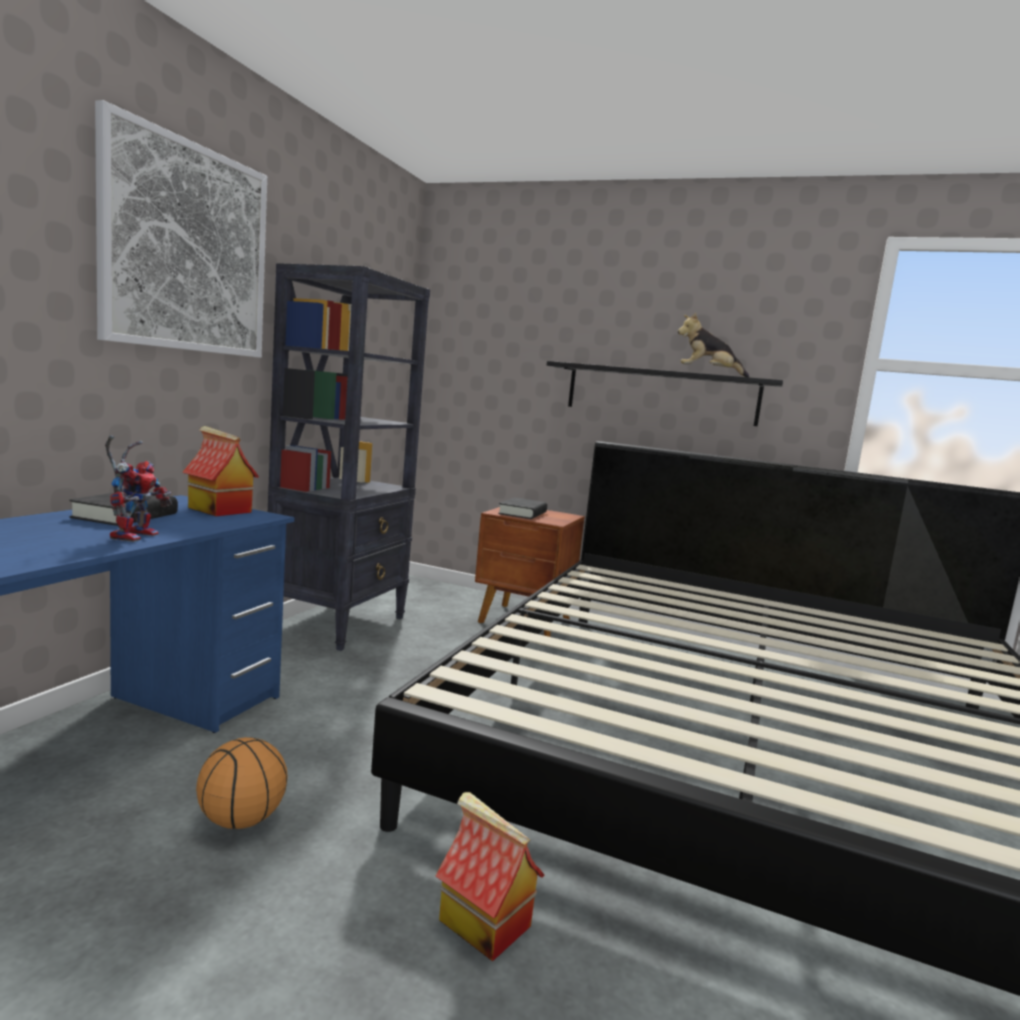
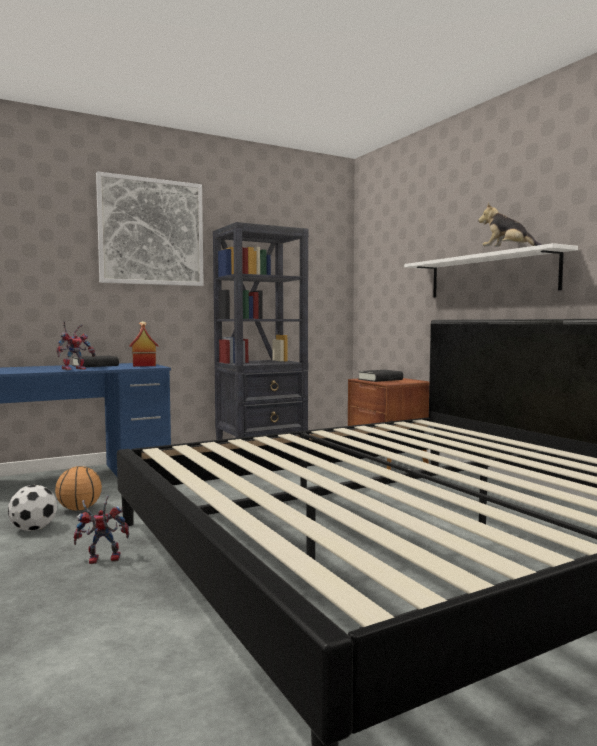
camera: 40 degrees right, 5 degrees down
(234, 902) = (33, 528): none -> football
(482, 923) = (101, 560): toy house -> toy robot
(661, 394) = (490, 275): black shelf -> white shelf

